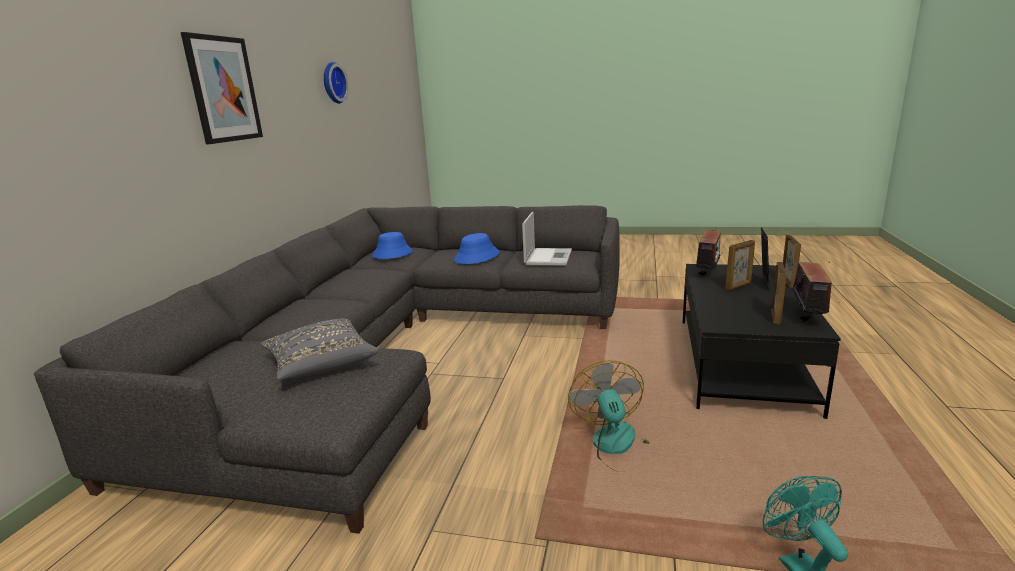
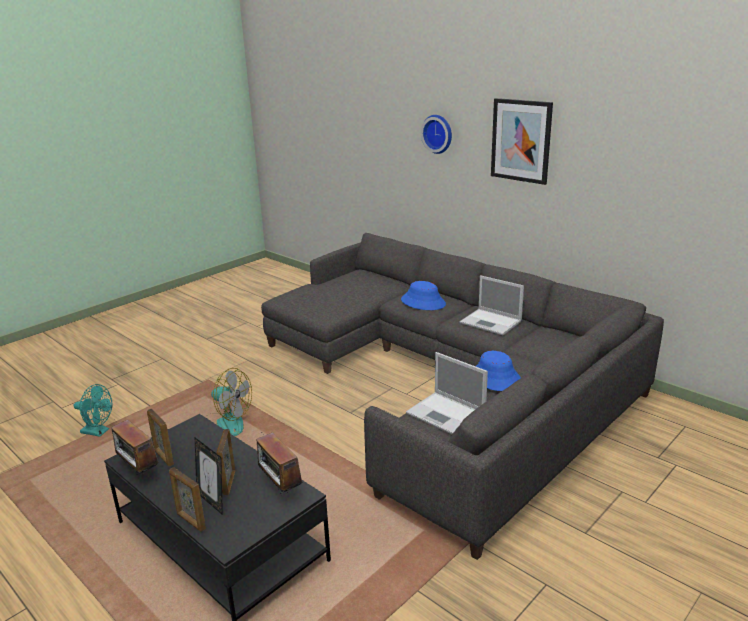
camera: 120 degrees right, 5 degrees up
(321, 365) = (337, 299): grey pillow -> none
(332, 83) = (696, 155): wall clock -> wall clock (438, 133)
(362, 275) = (491, 322): none -> laptop
(392, 254) = (552, 341): blue hat -> blue hat (423, 302)

